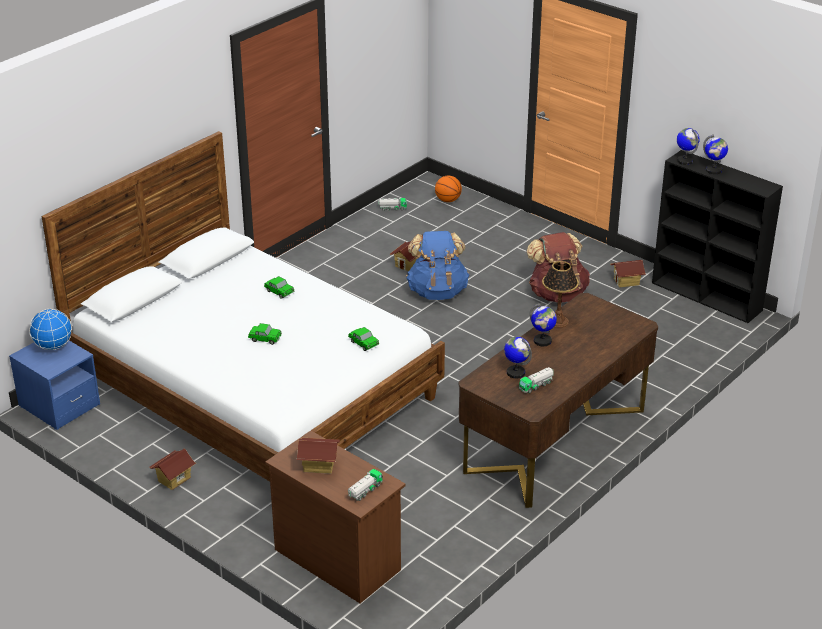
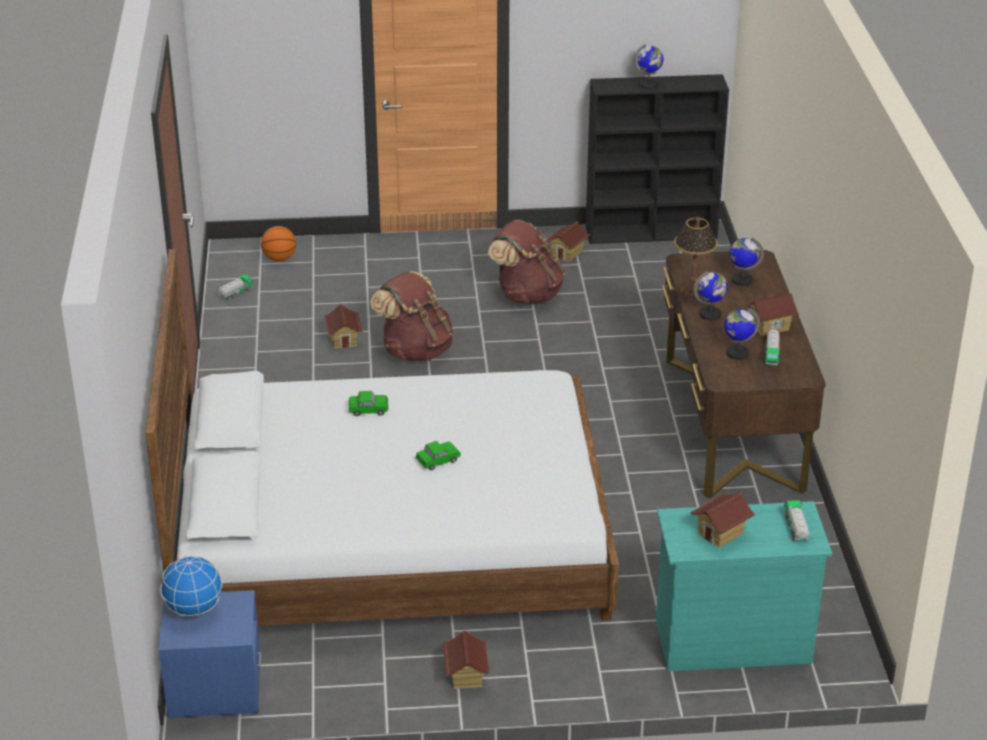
camera: 45 degrees left, 0 degrees up
(337, 559) = (732, 641): brown dresser -> turquoise dresser
(363, 343) = (537, 411): toy car -> none
(437, 291) = (415, 350): blue backpack -> brown backpack
(567, 369) = (769, 327): none -> toy house
(685, 161) = (611, 87): globe -> globe (741, 280)

